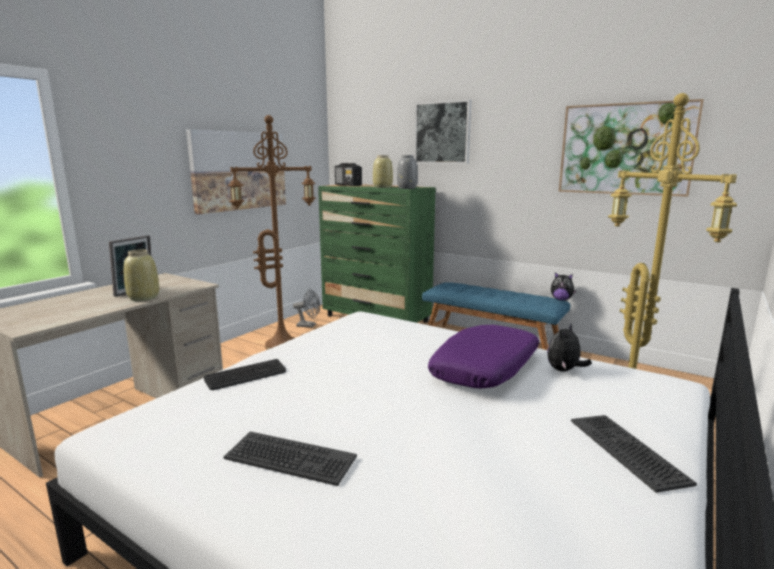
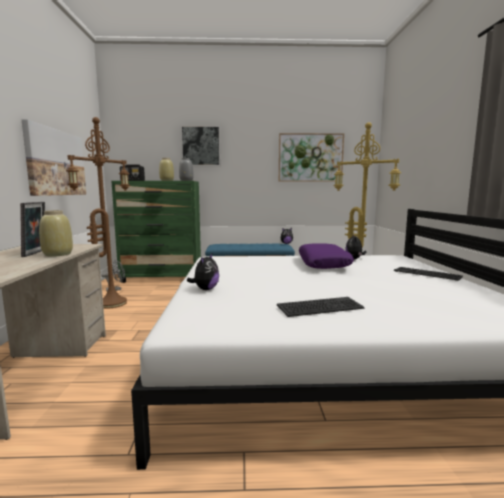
camera: 35 degrees left, 5 degrees down
(246, 375) = (205, 289): keyboard -> plush toy

